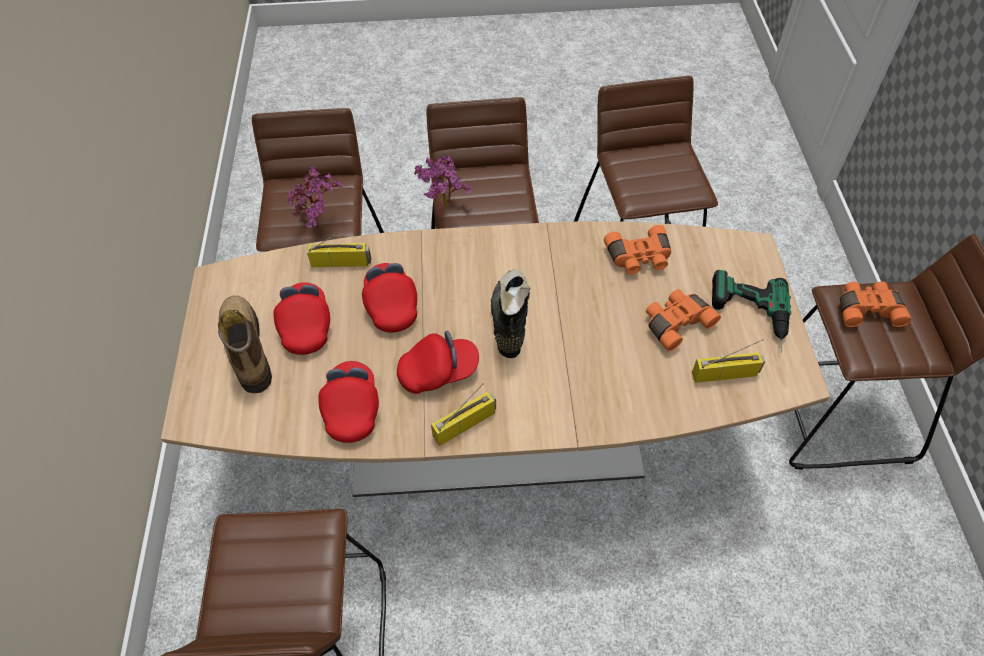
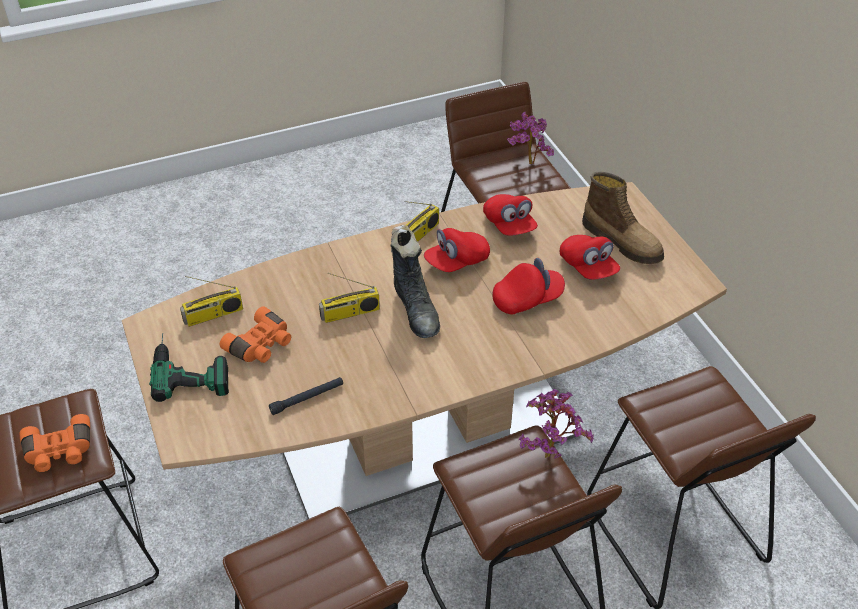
camera: 160 degrees right, 10 degrees down
(321, 223) = (668, 400): potted plant -> potted plant (527, 164)
(341, 262) = (599, 324): radio -> radio (350, 313)
(391, 305) = (527, 299): red cap -> red cap turned 75 degrees counterclockwise
(639, 258) = (307, 398): orange binoculars -> black flashlight

